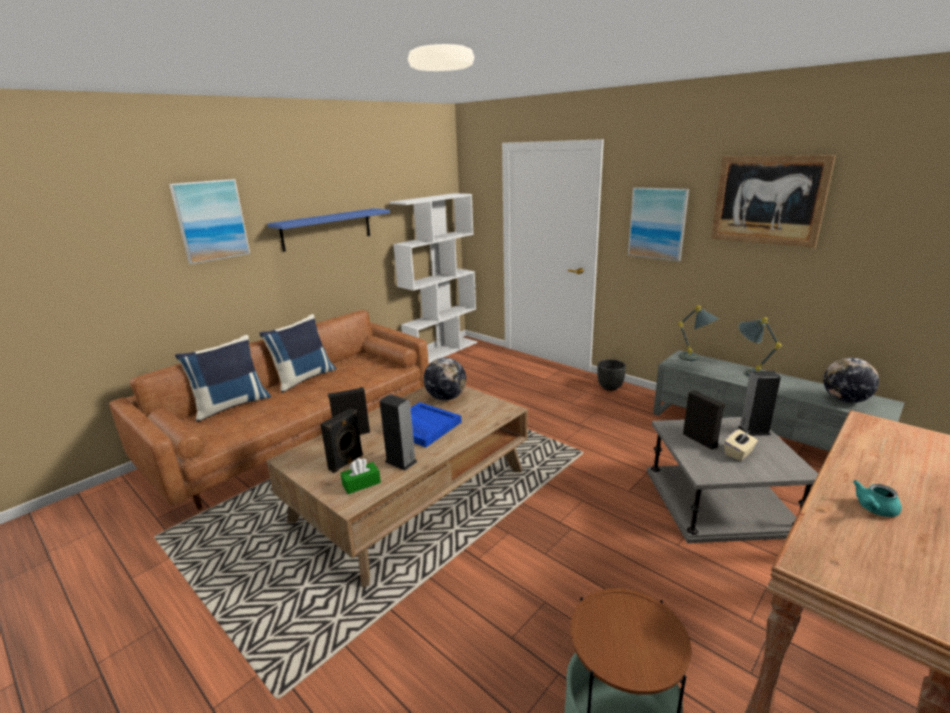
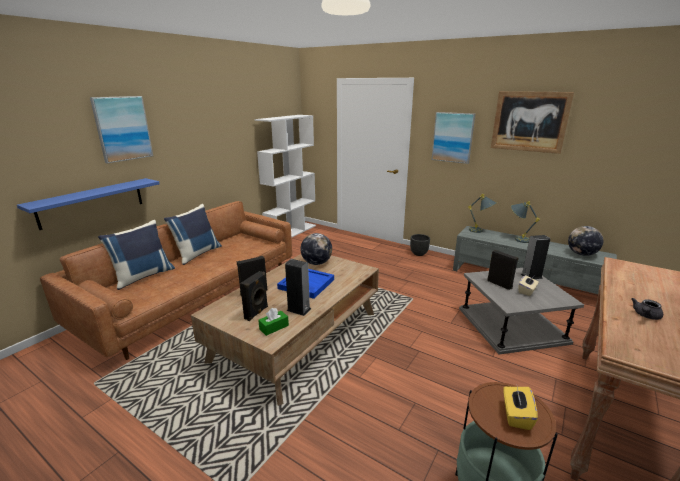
camera: 10 degrees left, 0 degrees up
(327, 229) = (210, 138): blue shelf -> blue shelf (92, 202)
(634, 641) = (516, 415): none -> yellow tissue box
(873, 509) = (645, 316): turquoise teapot -> grey teapot

